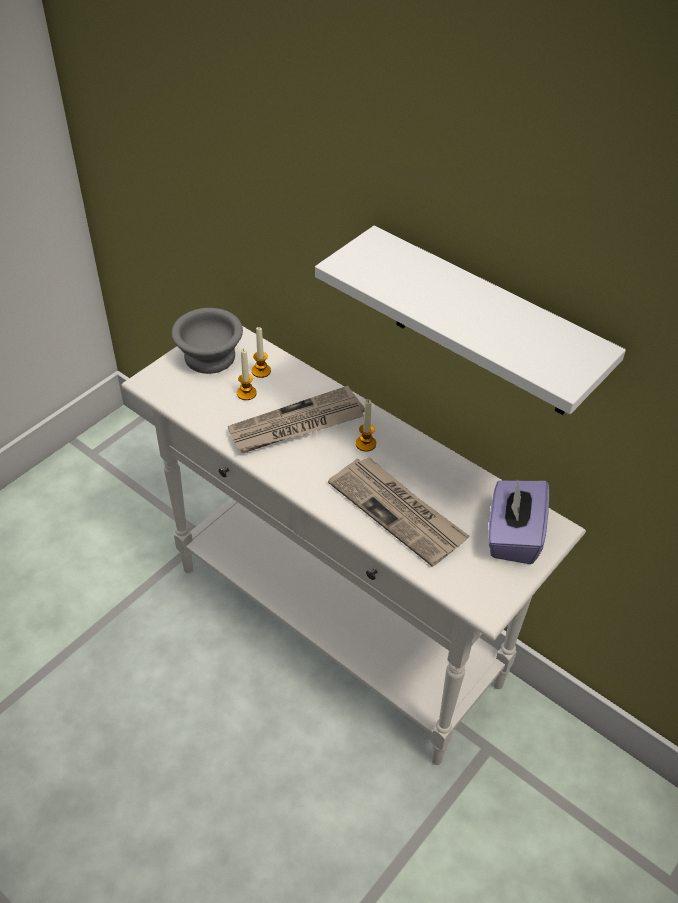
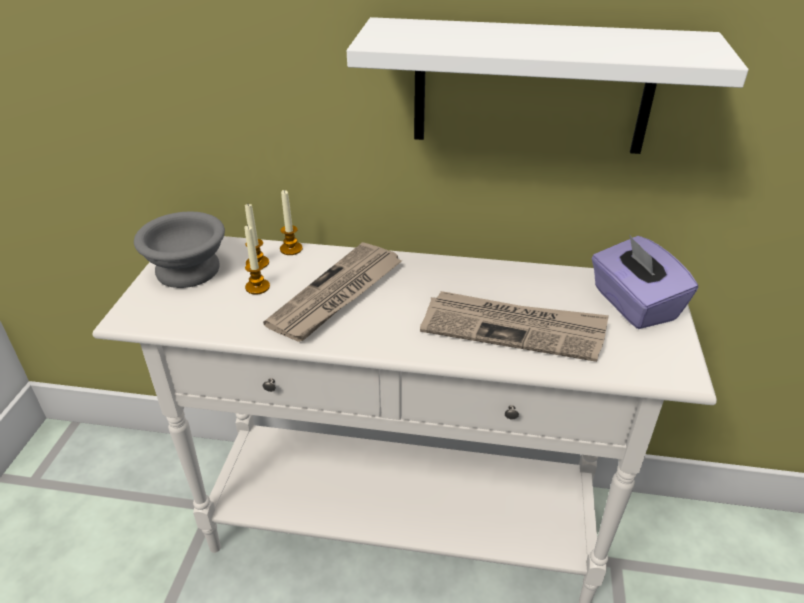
camera: 30 degrees left, 10 degrees down
(365, 444) = (423, 284): candle -> candle (291, 249)

